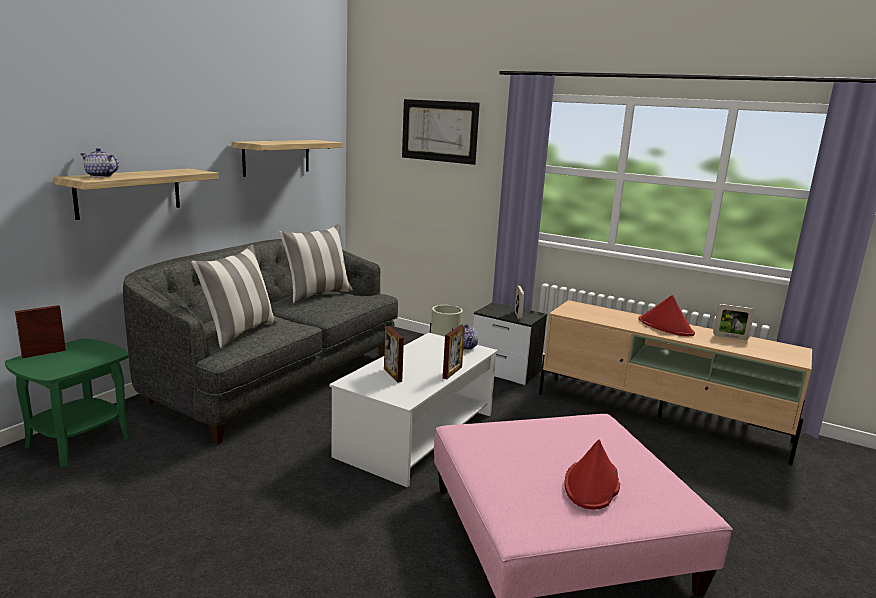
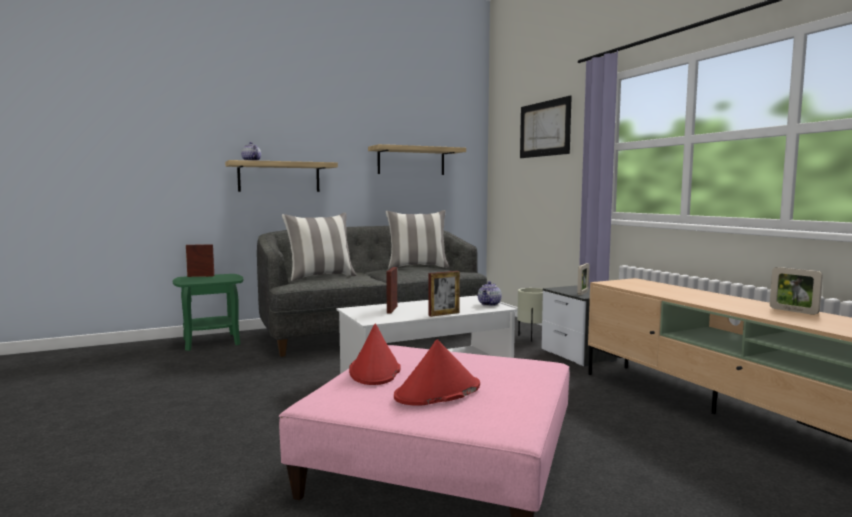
camera: 35 degrees right, 10 degrees down
(666, 327) = (714, 298): red hat -> red hat (375, 370)

